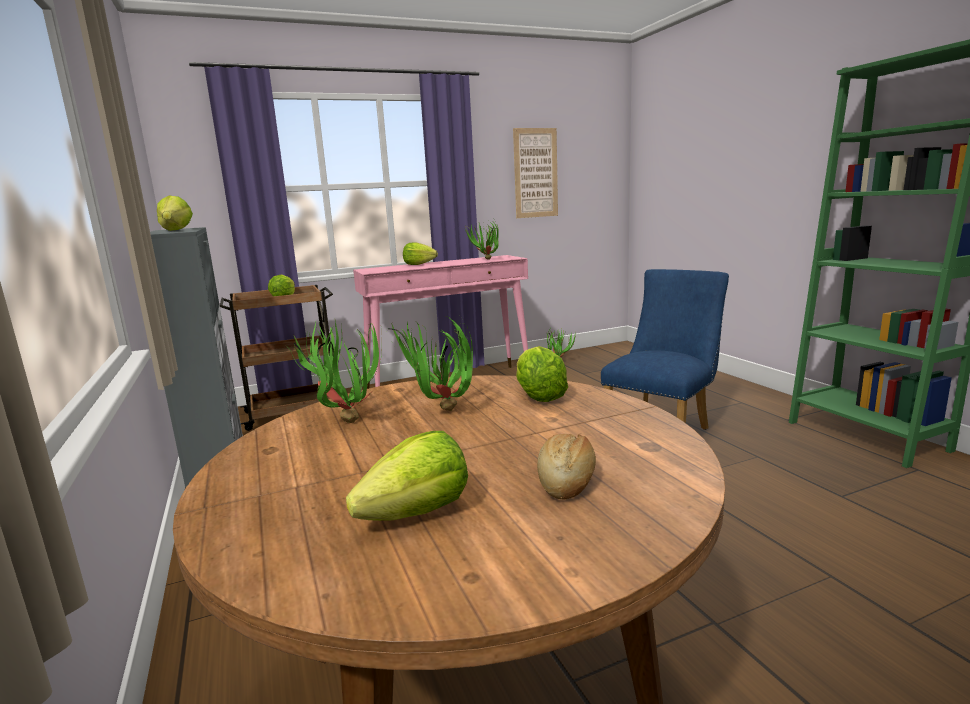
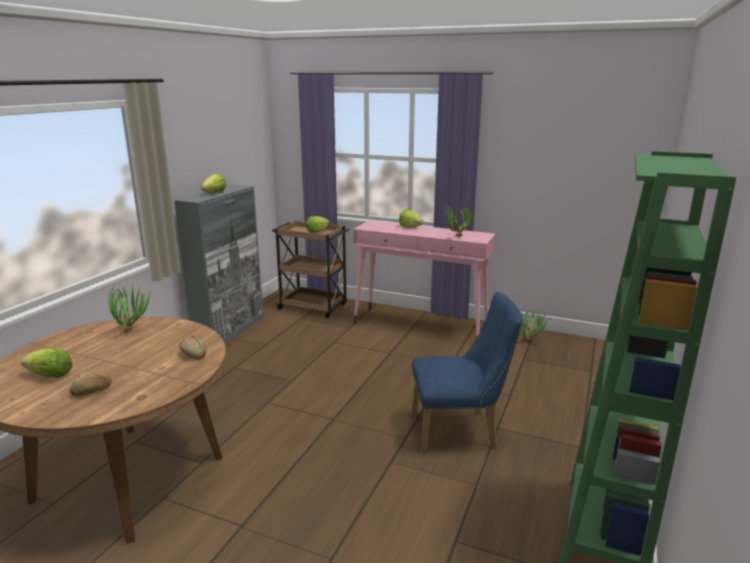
camera: 45 degrees right, 5 degrees up
(440, 414) = (150, 344): potted plant -> none
(535, 173) = (549, 162): picture -> none
(538, 395) = (193, 354): lettuce -> bread

